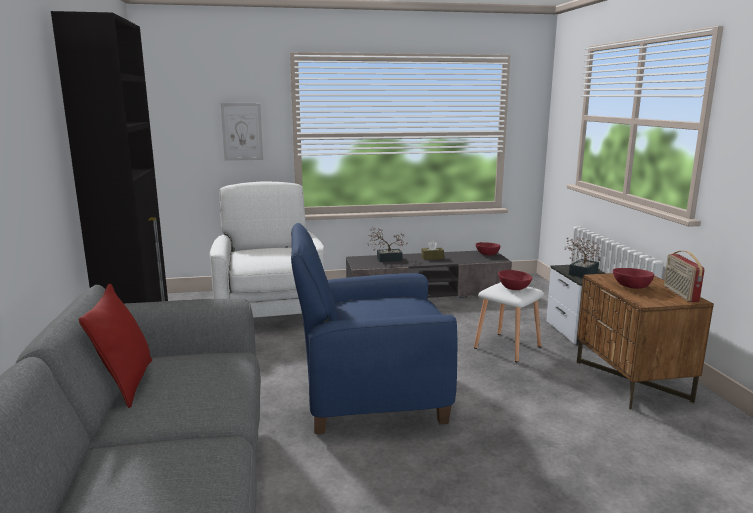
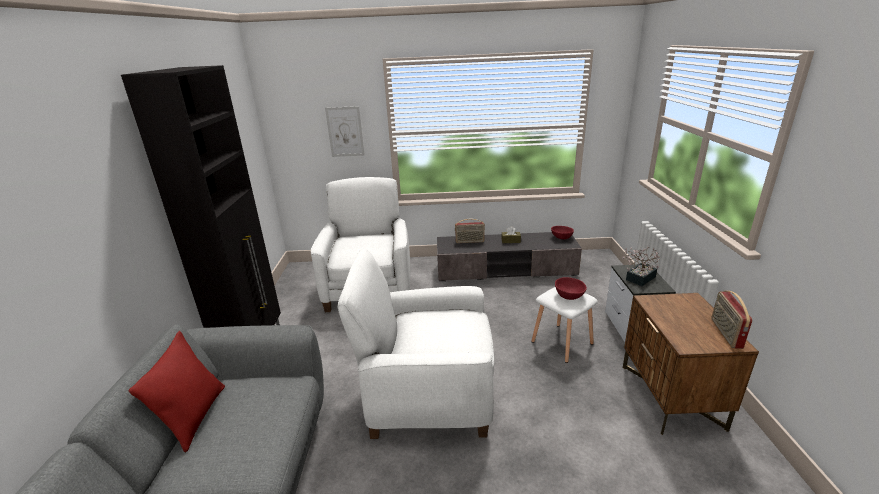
camera: 10 degrees right, 10 degrees up
(370, 394) = (428, 393): blue armchair -> white armchair
(386, 259) = (469, 241): potted plant -> radio
(632, 287) = (677, 318): red bowl -> none

